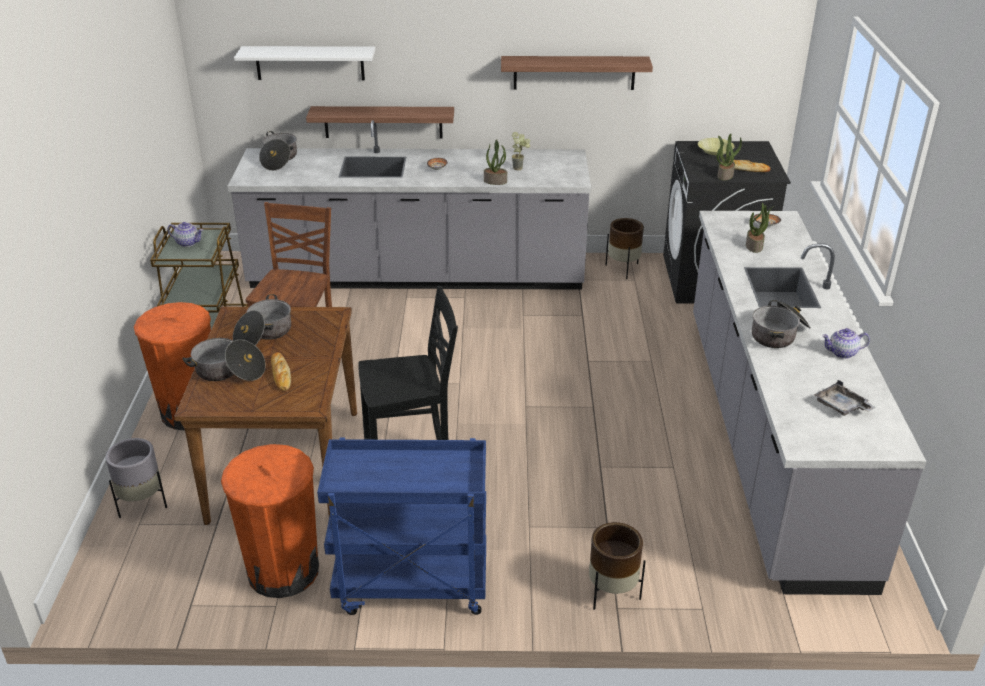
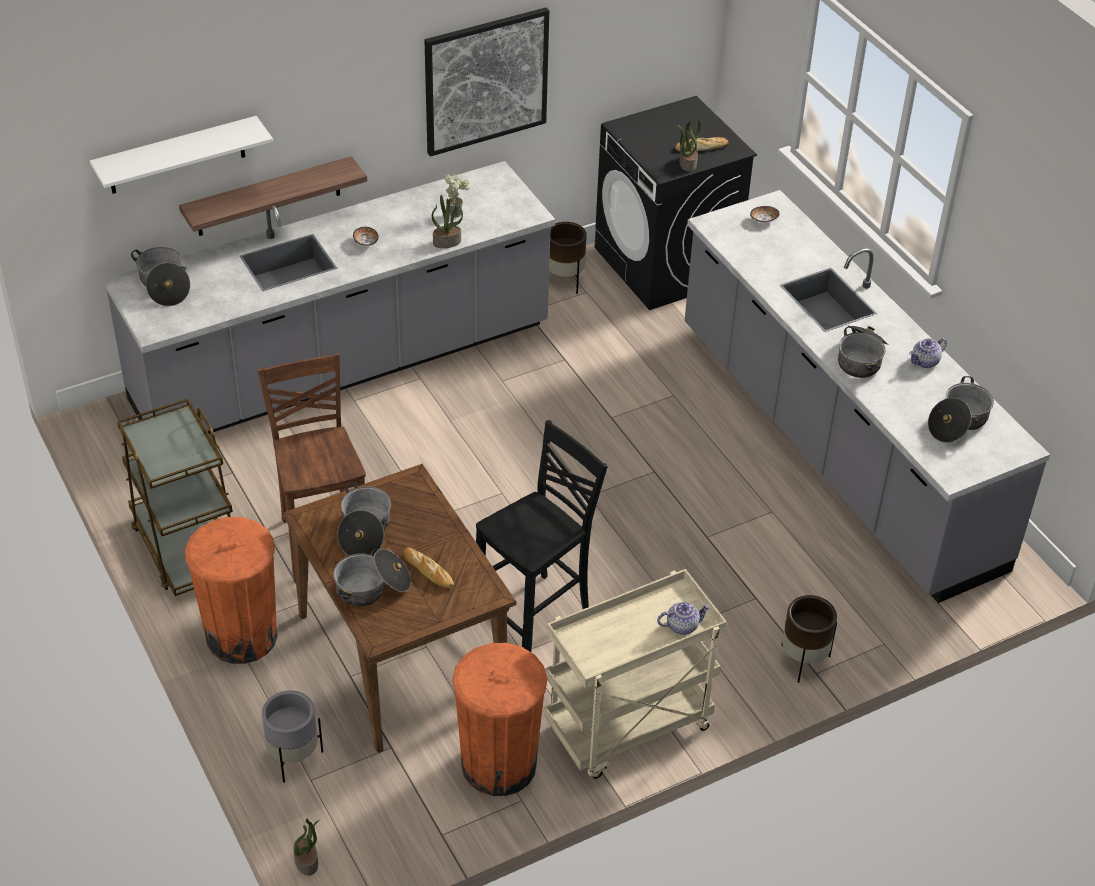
camera: 30 degrees left, 10 degrees up
(188, 243) = (160, 441): teapot -> teapot (682, 625)
(410, 586) = (627, 729): blue cart -> beige cart
(574, 72) = (486, 81): shelf -> picture
(715, 151) = (653, 128): yellow bowl -> none
(754, 246) = (771, 253): potted plant -> potted plant (307, 861)
(841, 406) = (958, 422): grey tray -> cooking pot

